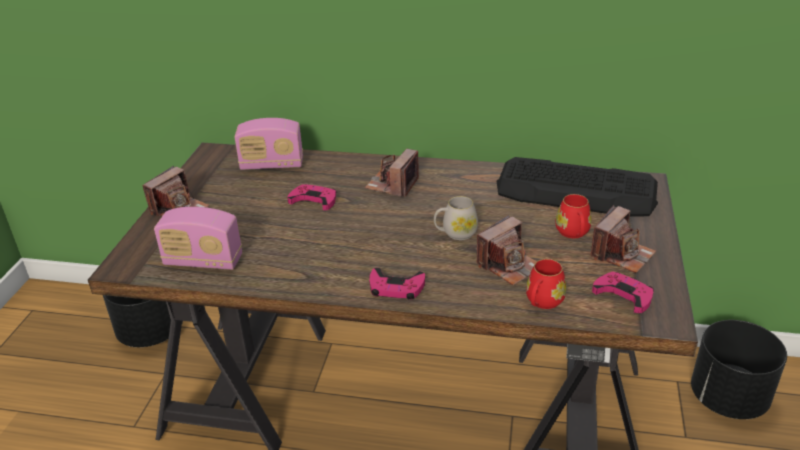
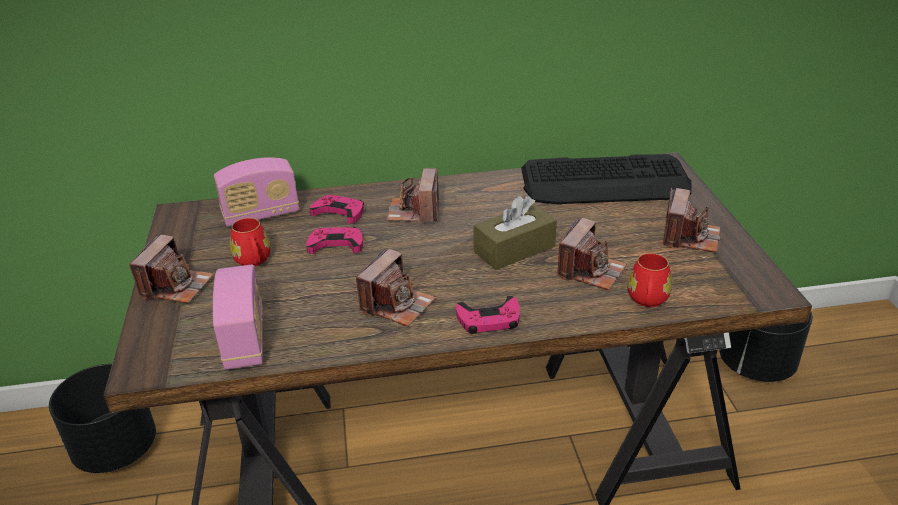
camera: 20 degrees left, 0 degrees up
(203, 261) = (245, 340): radio -> radio turned 90 degrees counterclockwise
(331, 259) = (397, 305): none -> camera
(455, 233) = (514, 249): white mug -> brown tissue box
(573, 233) = (631, 226): red mug -> red mug (253, 261)
(624, 295) = (718, 276): pink game controller -> pink game controller (339, 212)

